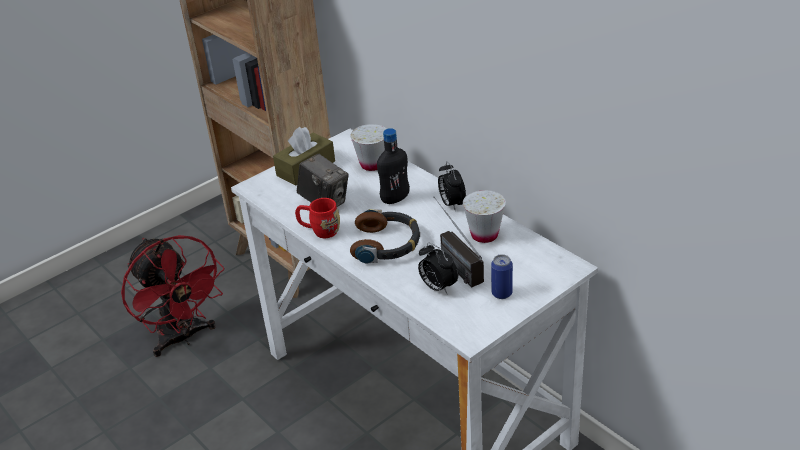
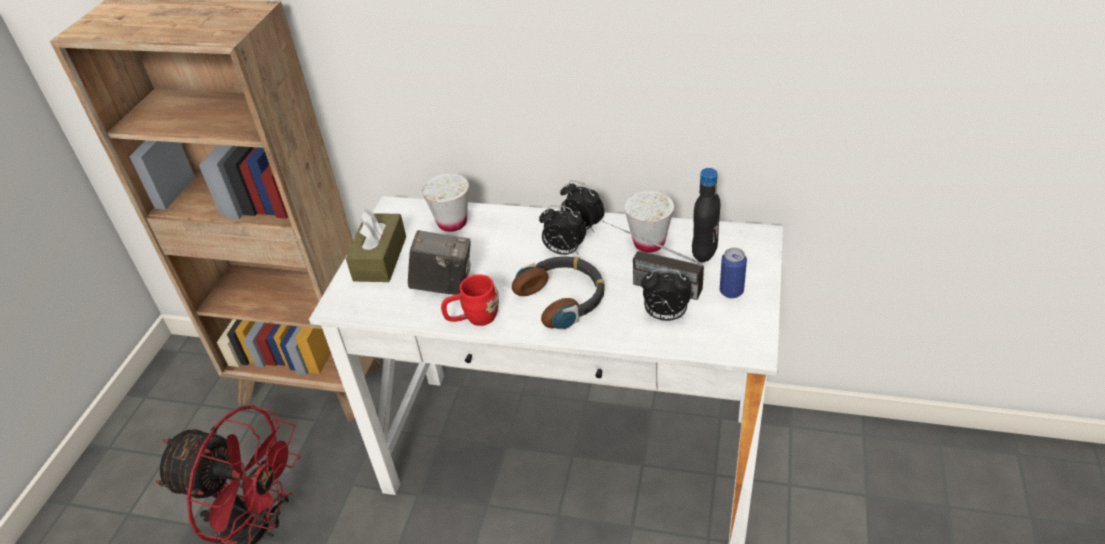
camera: 35 degrees left, 5 degrees up
(395, 199) = (518, 247): black bottle -> black bottle (704, 253)
(421, 215) = (563, 251): none -> alarm clock

